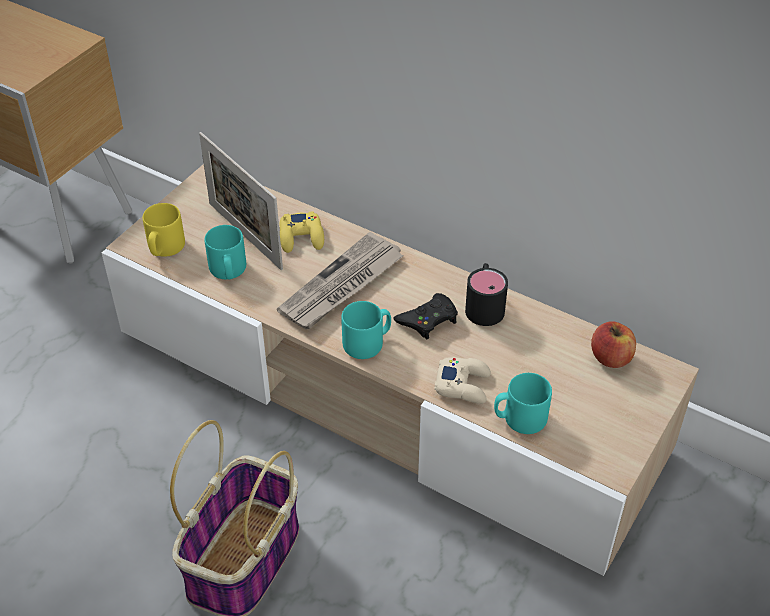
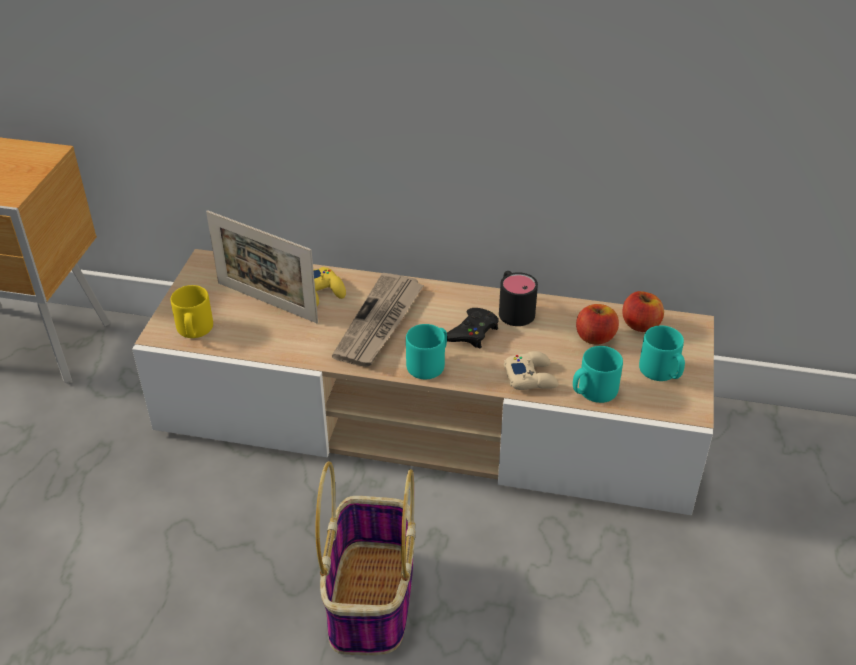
camera: 20 degrees left, 5 degrees down
(228, 271) = (267, 335): turquoise mug -> turquoise mug (661, 372)
(554, 359) = (595, 337): none -> apple

